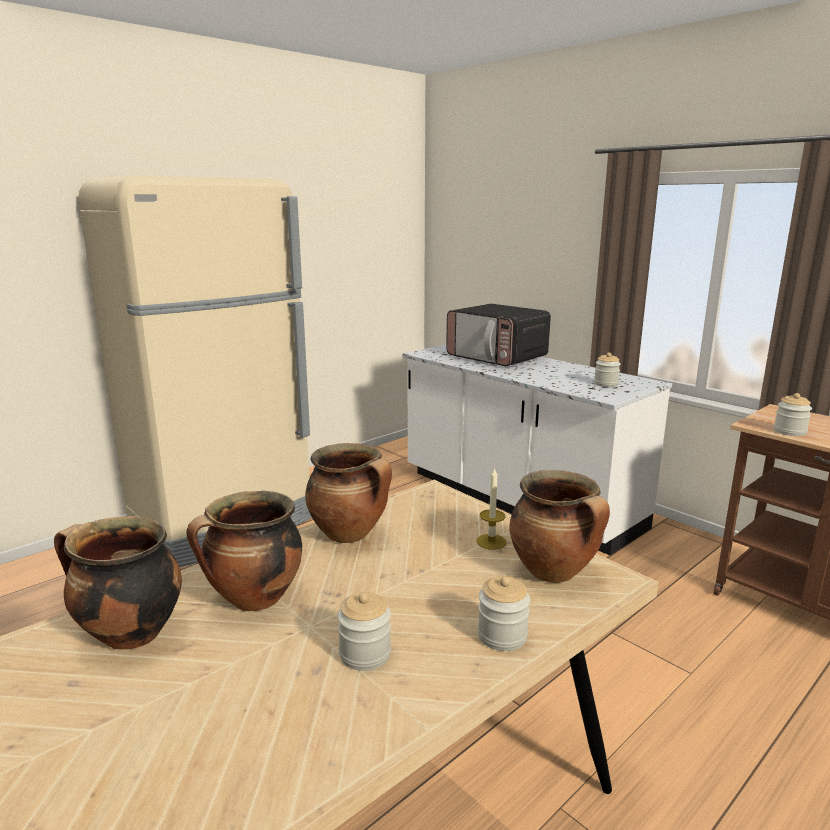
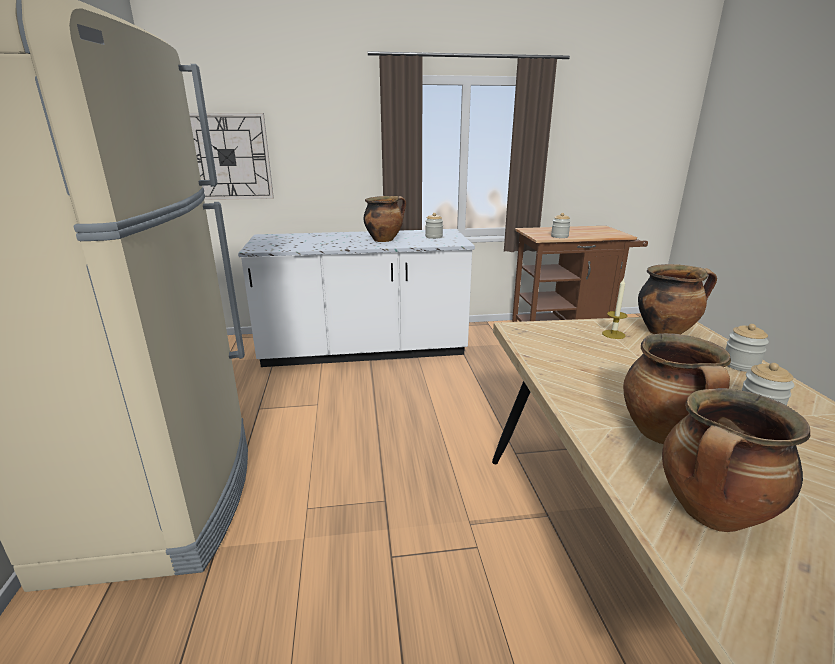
camera: 55 degrees left, 5 degrees up
(350, 534) = (568, 371): cooking pot -> cooking pot (384, 240)
(467, 260) = (227, 157): none -> wall clock
(497, 357) = (322, 238): microwave -> none

